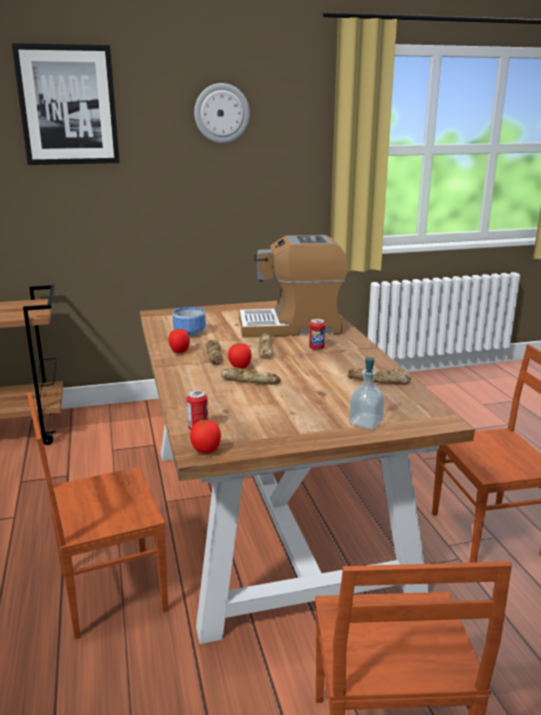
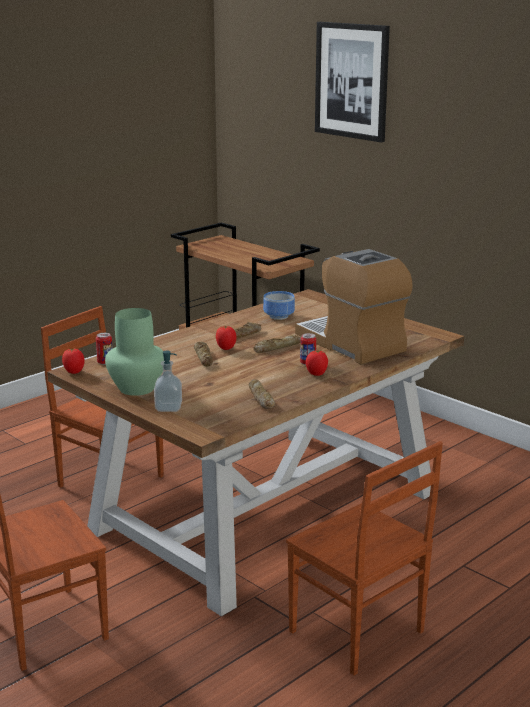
camera: 60 degrees right, 0 degrees up
(179, 352) = (232, 324): tomato -> tomato (316, 374)
(221, 113) = (481, 104): wall clock -> none
(298, 427) = (137, 388): none -> green vase

